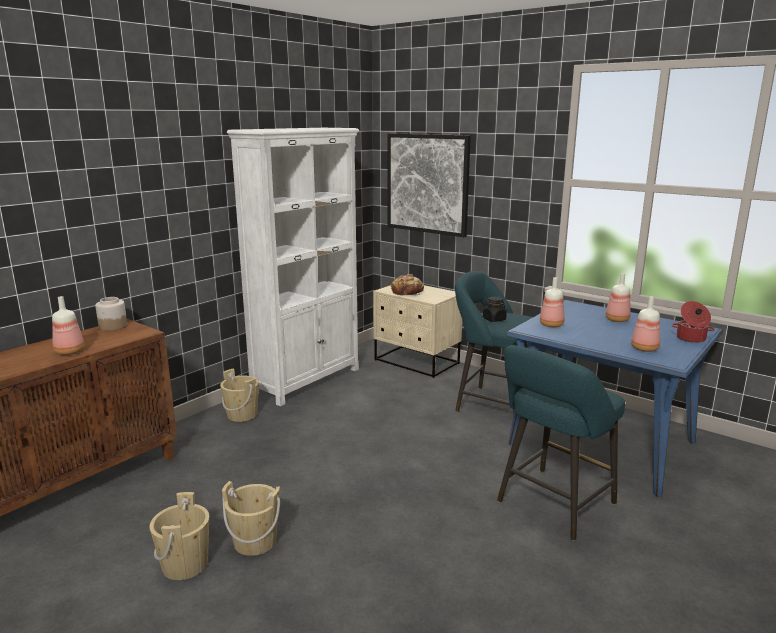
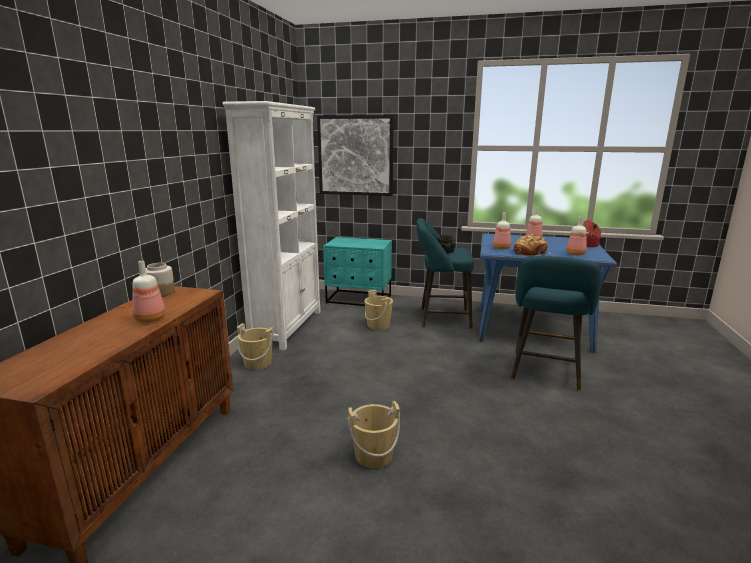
camera: 25 degrees left, 0 degrees up
(185, 564) = (334, 492): beige bucket -> beige bucket (378, 325)
(407, 292) = (351, 244): bread -> bread (530, 252)
(416, 362) = (359, 299): beige nightstand -> turquoise nightstand

